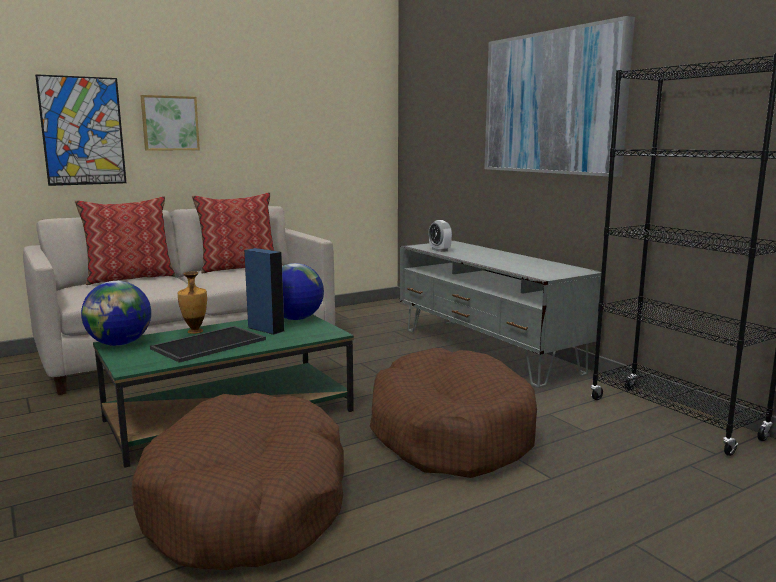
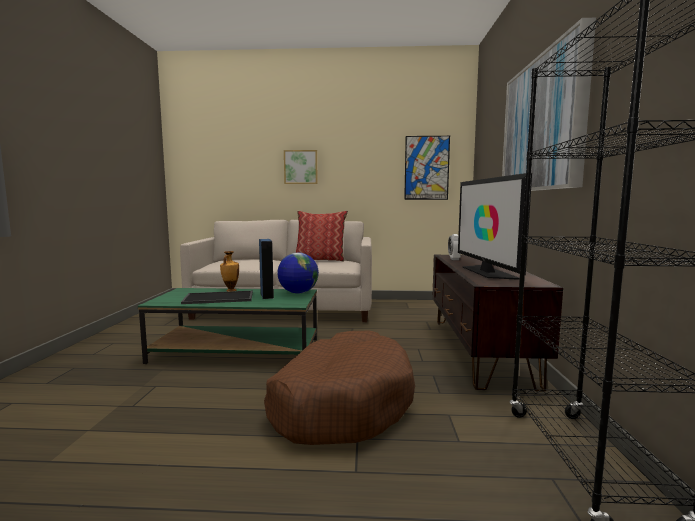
camera: 35 degrees right, 5 degrees down
(82, 131) = (251, 172): picture -> picture (426, 168)
(120, 344) = (184, 290): globe -> none
(130, 278) = (253, 259): pillow -> none
(248, 504) = (148, 406): brown dog bed -> none
(488, 350) = (478, 349): grey tv stand -> brown tv stand
(512, 263) = (487, 272): none -> television

